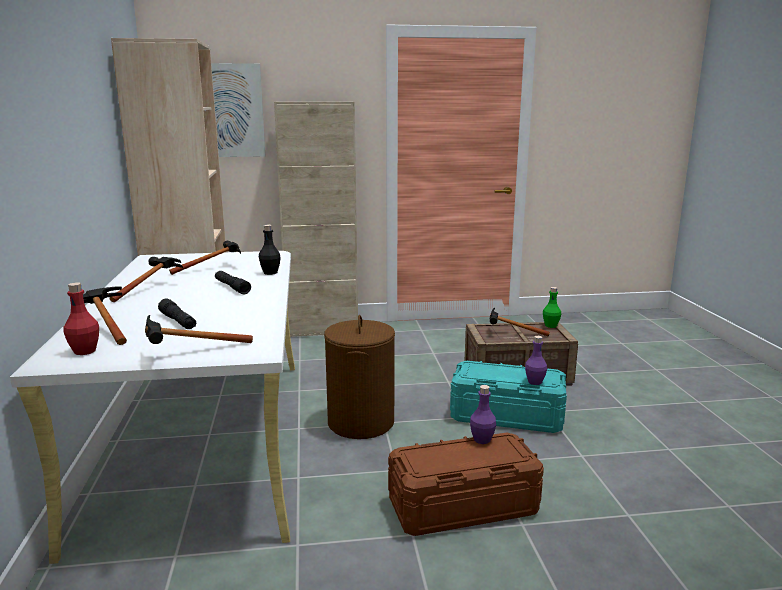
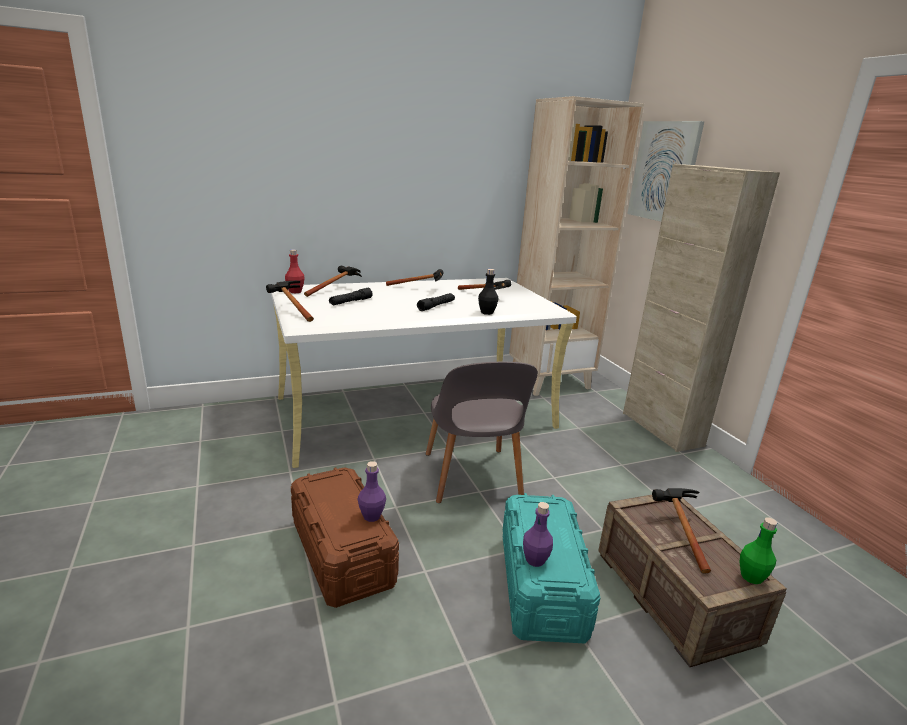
camera: 75 degrees right, 5 degrees up
(361, 423) = (472, 478): brown laundry basket -> grey chair

